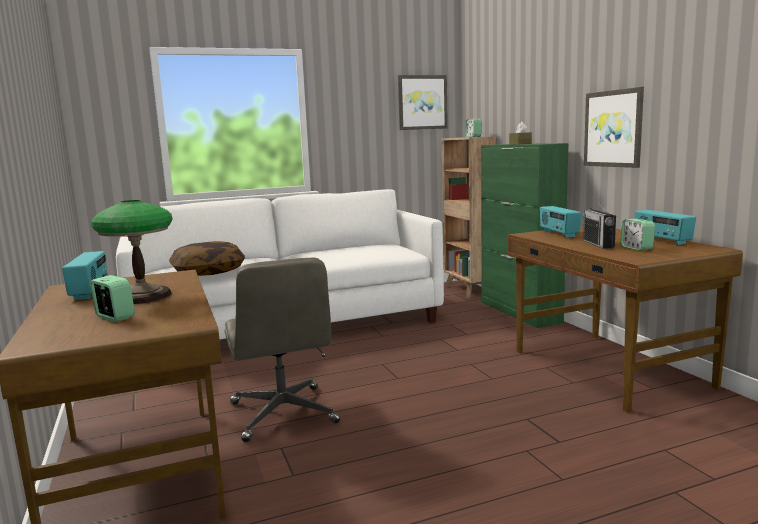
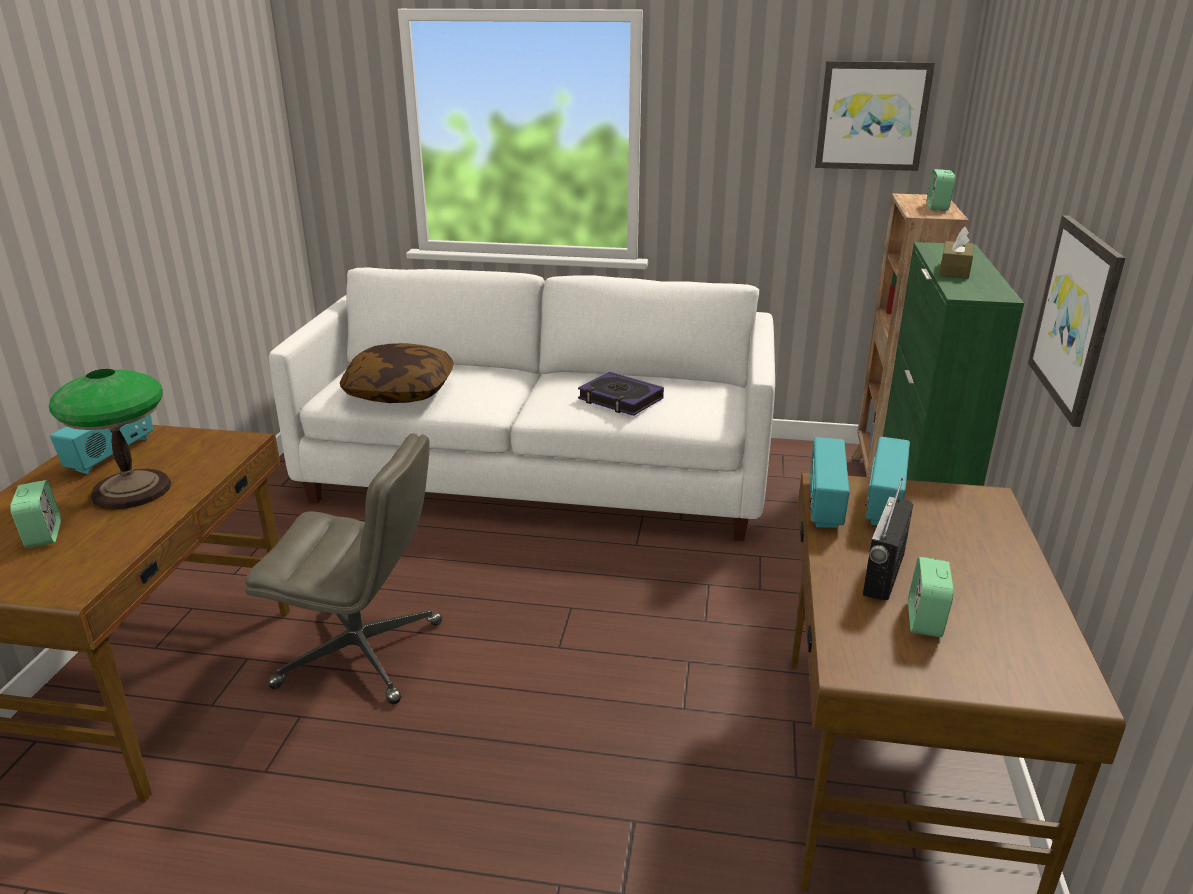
camera: 30 degrees right, 15 degrees up
(284, 413) = (362, 654): grey office chair -> grey office chair turned 90 degrees counterclockwise
(349, 253) = (620, 399): none -> book
(661, 240) = (1027, 608): radio -> radio (824, 504)

